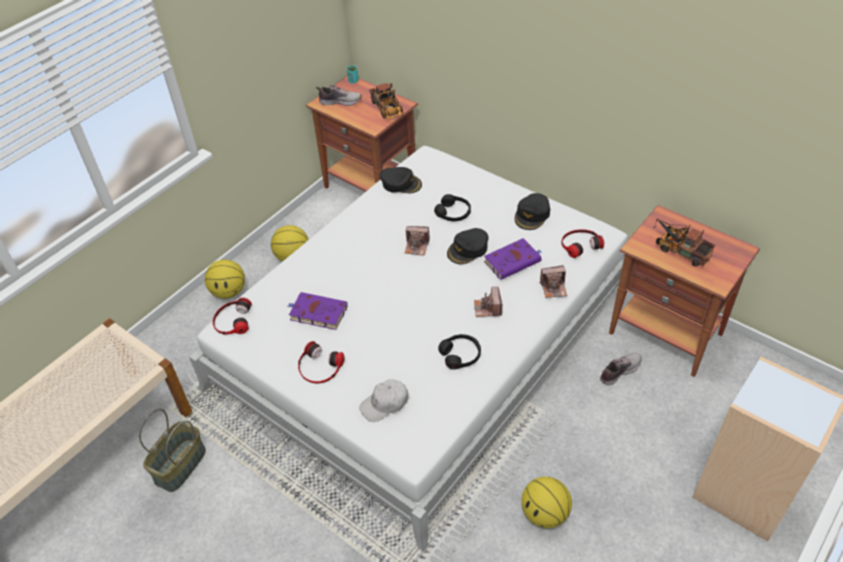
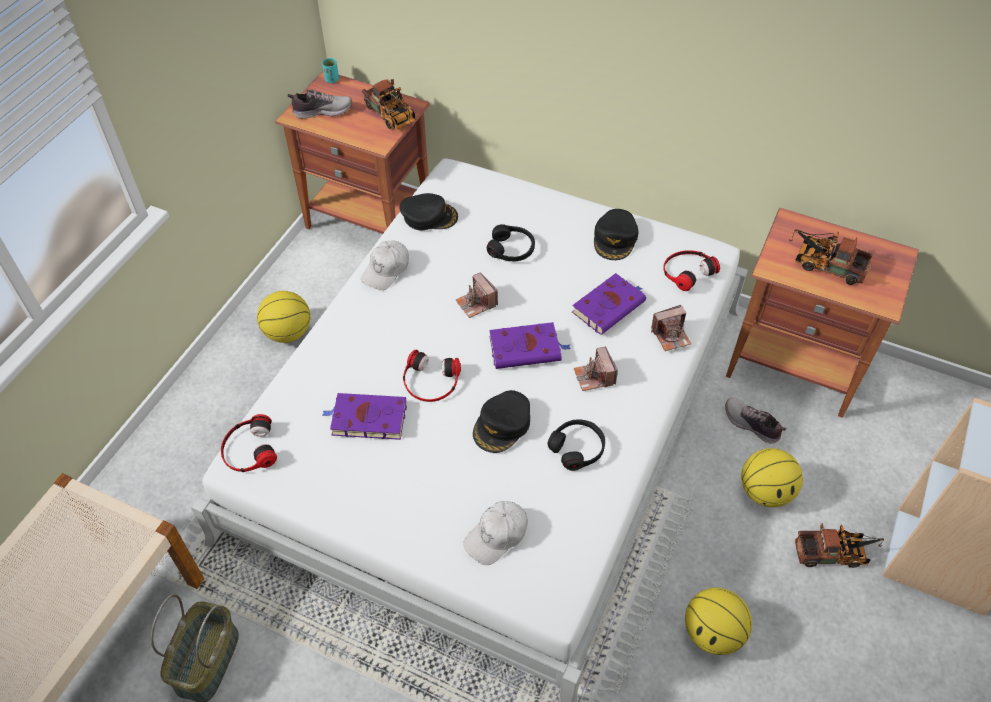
camera: 15 degrees left, 5 degrees up
(229, 292) = (211, 396): basketball -> basketball (765, 492)
(319, 367) = (392, 498): headphones -> headphones (430, 381)
(360, 216) = (386, 270): none -> white cap
(417, 246) = (476, 303): camera -> camera turned 60 degrees clockwise
(444, 282) = (527, 349): none -> purple book
(468, 249) = (545, 298): black cap -> black cap (502, 425)
(619, 371) = (751, 425): shoe -> shoe turned 90 degrees counterclockwise
(658, 475) = (834, 554): none -> toy truck

